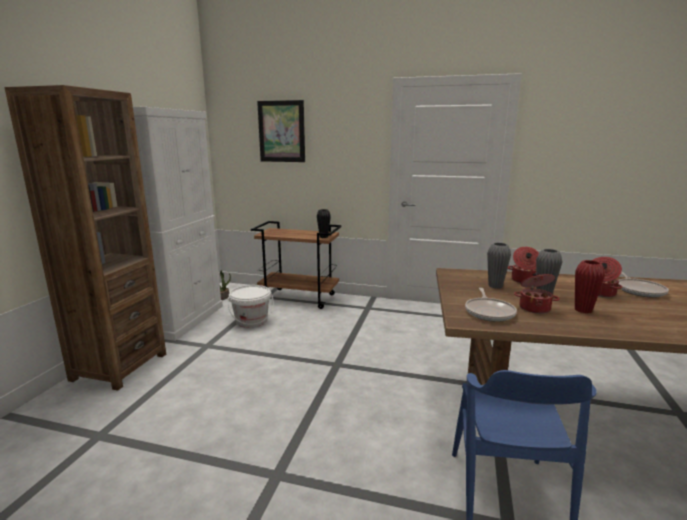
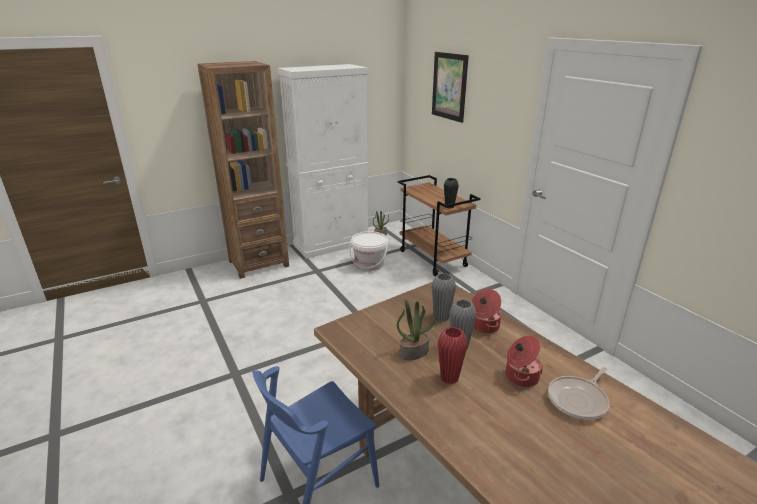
camera: 45 degrees right, 10 degrees up
(489, 312) = (371, 334): frying pan -> none
(534, 308) = (414, 352): cooking pot -> potted plant

